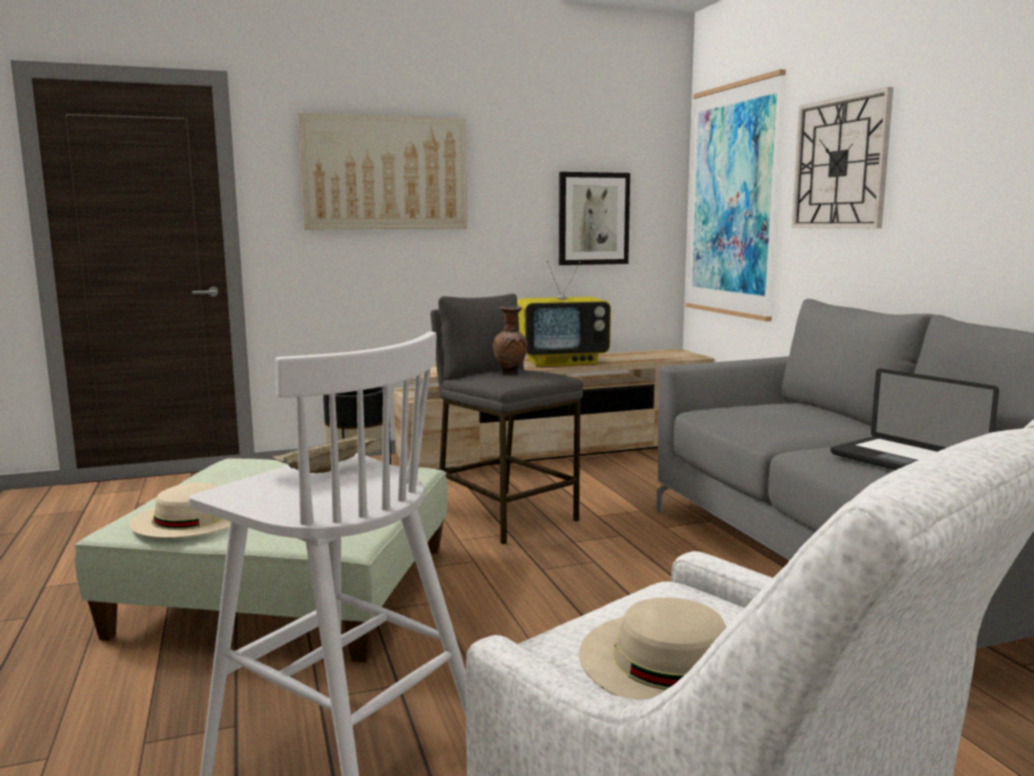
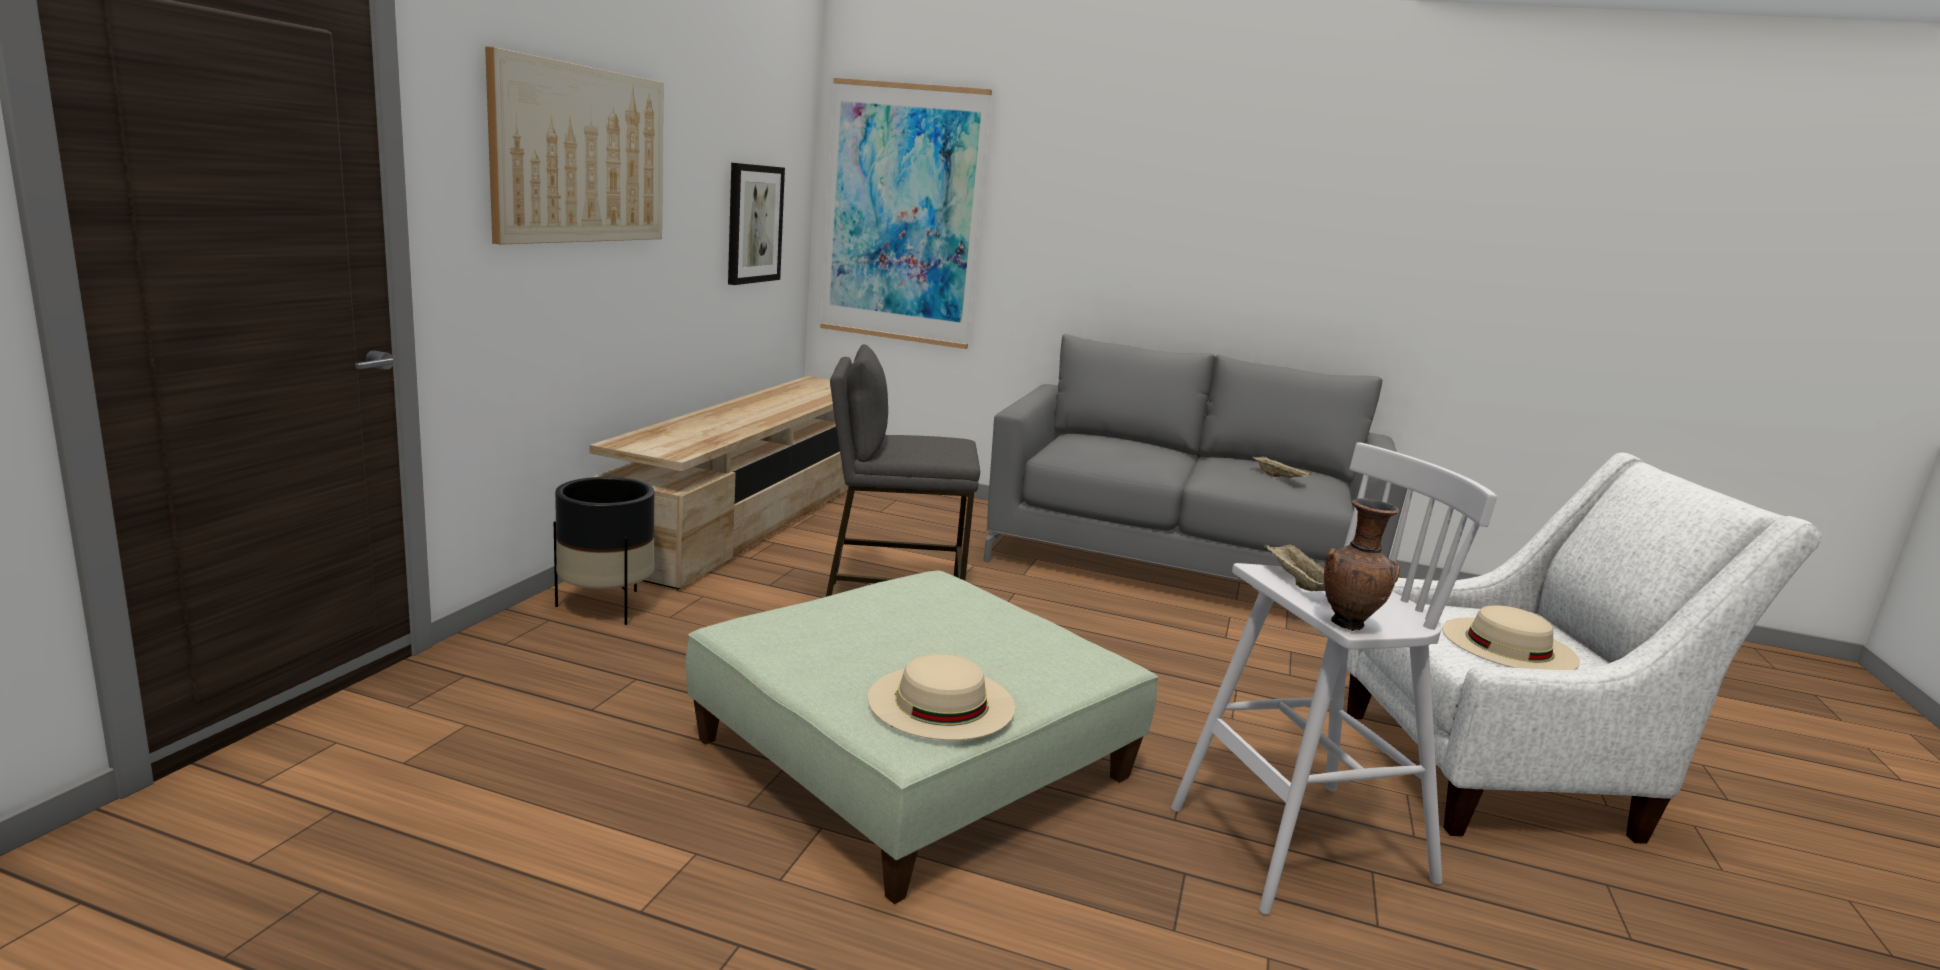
camera: 55 degrees left, 5 degrees up
(511, 373) = (918, 443): brown vase -> brown vase (1349, 624)
(562, 362) = (765, 410): television -> none
(840, 163) = (1069, 202): wall clock -> none
(906, 461) = (1280, 478): laptop -> beige tray

